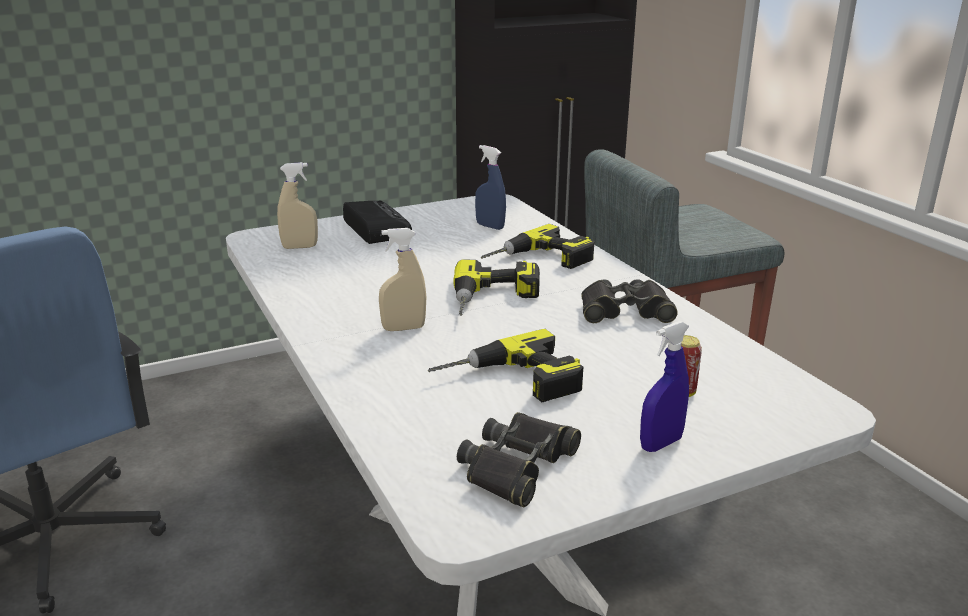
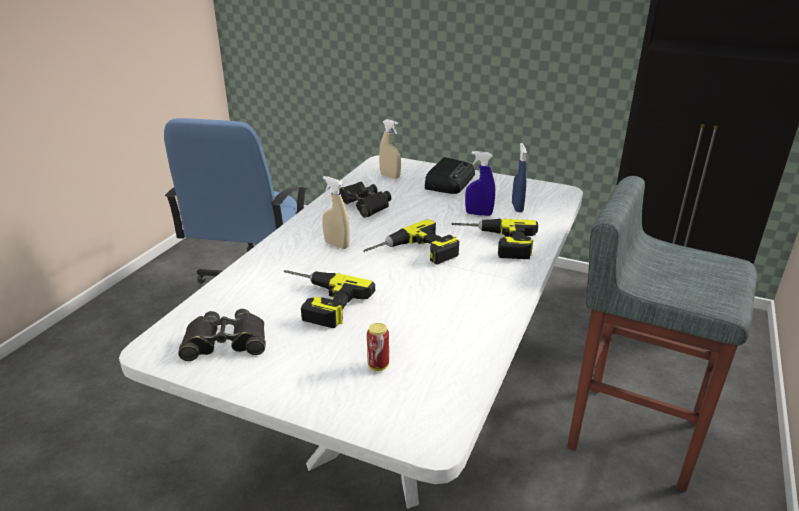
camera: 50 degrees right, 5 degrees up
(625, 311) = (468, 301): black binoculars -> black binoculars (363, 204)
(661, 444) = (302, 381): blue spray bottle -> blue spray bottle (478, 214)

